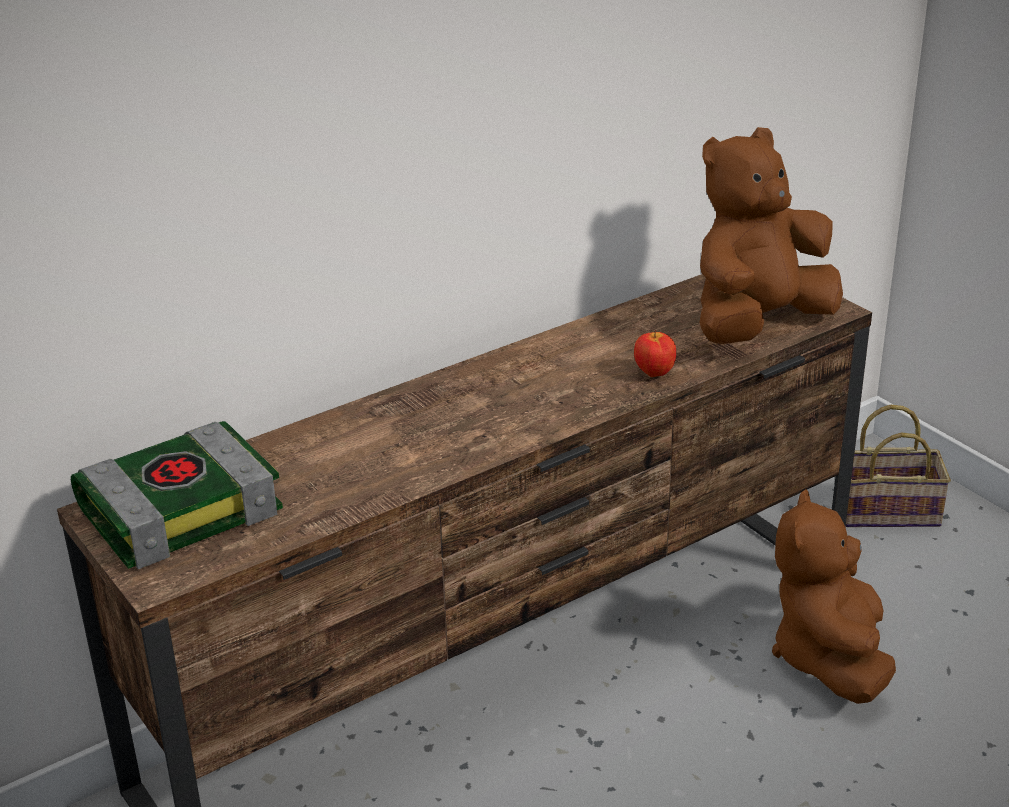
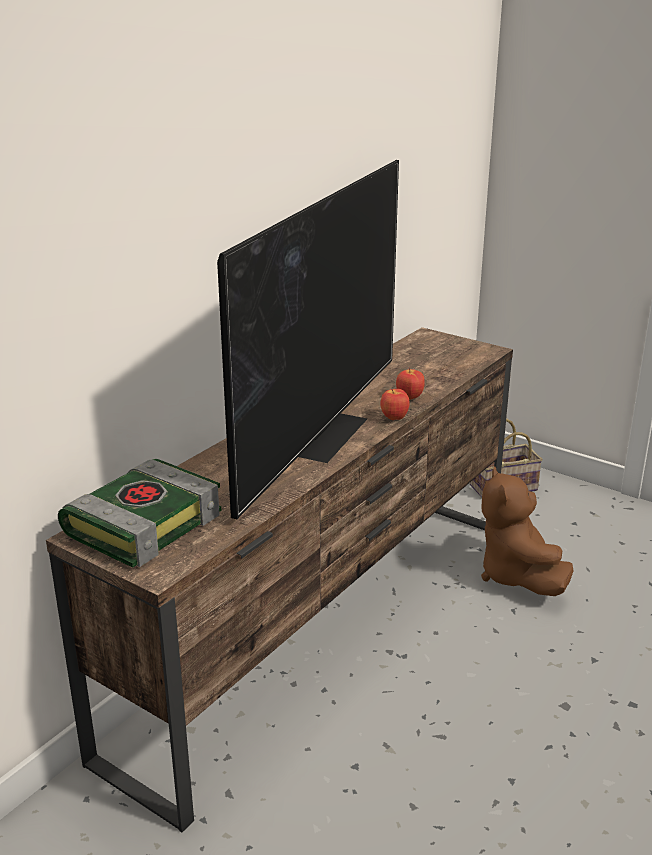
camera: 20 degrees left, 5 degrees down
(492, 412) = (322, 433): none -> television
(608, 405) = (394, 418): none -> apple
(758, 325) = (452, 363): brown plush toy -> none

